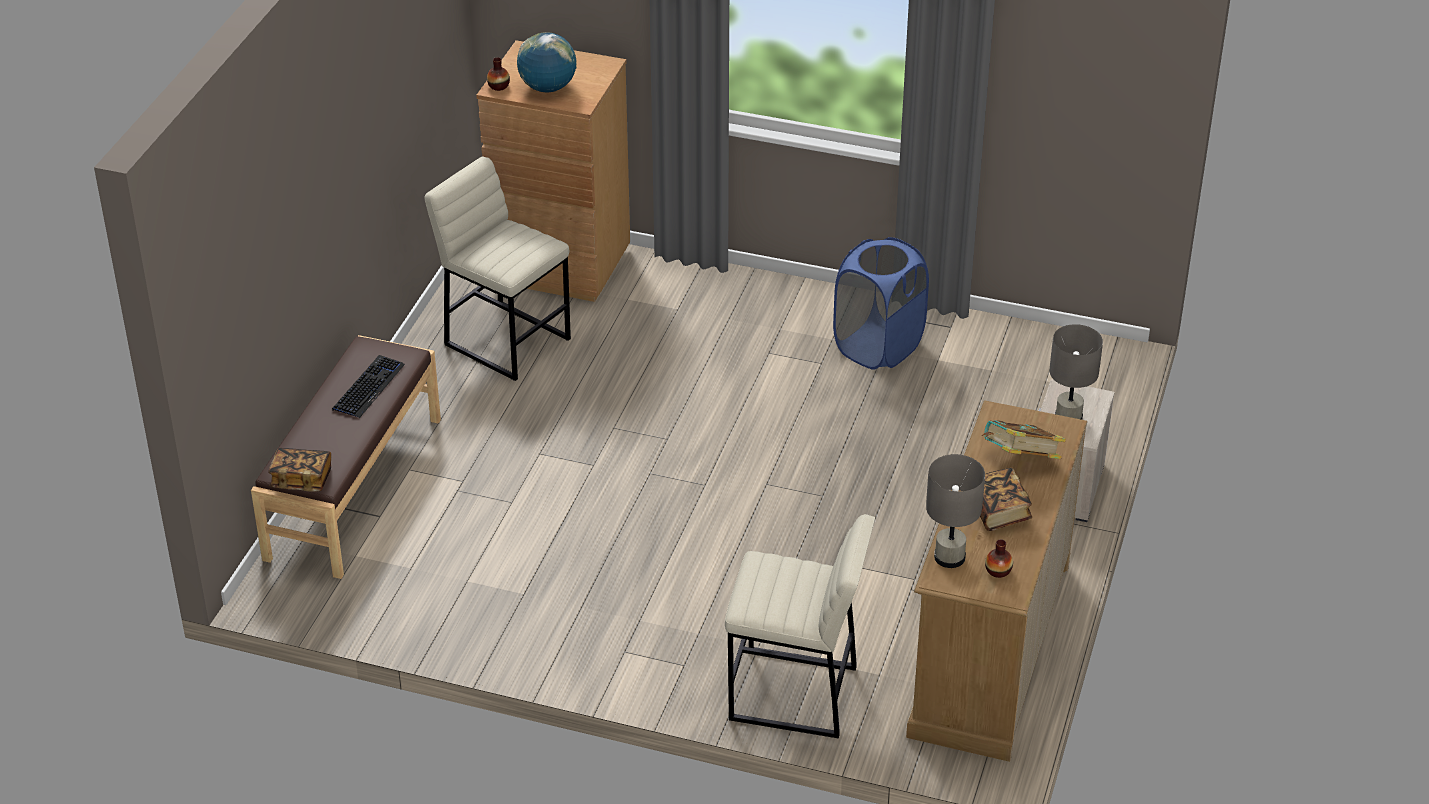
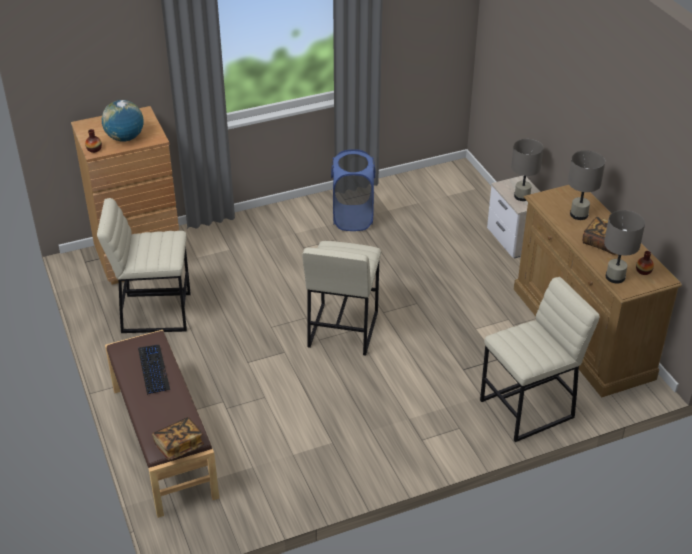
camera: 40 degrees left, 0 degrees up
(690, 478) = (342, 331): none -> beige chair
(1020, 460) = (579, 214): book -> grey table lamp

